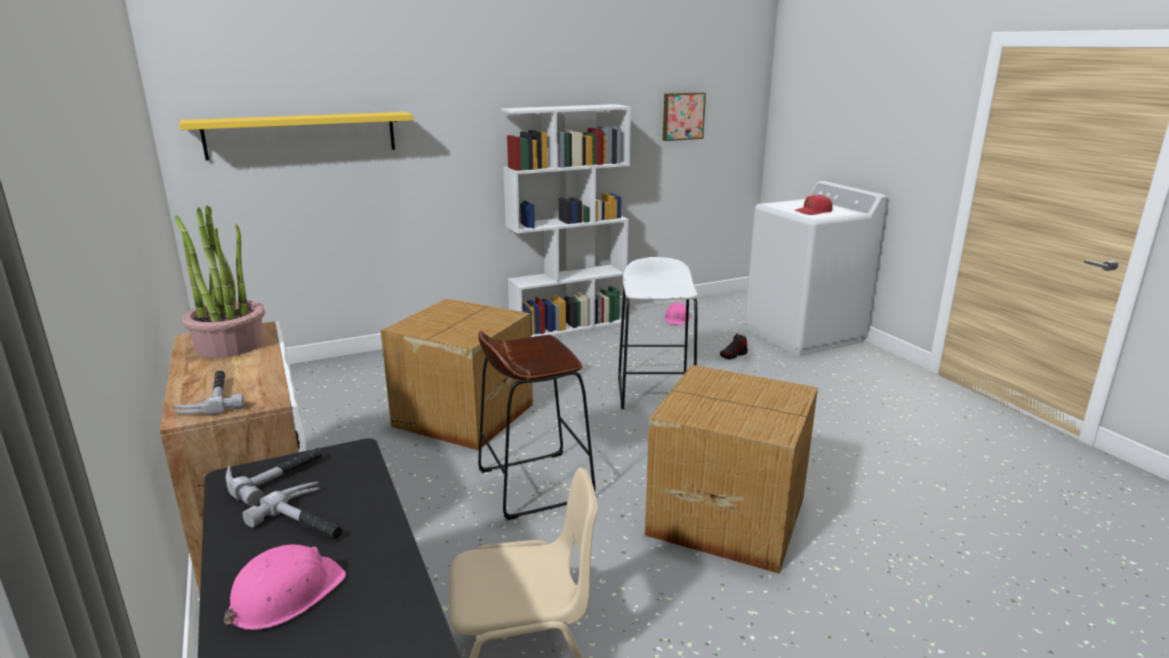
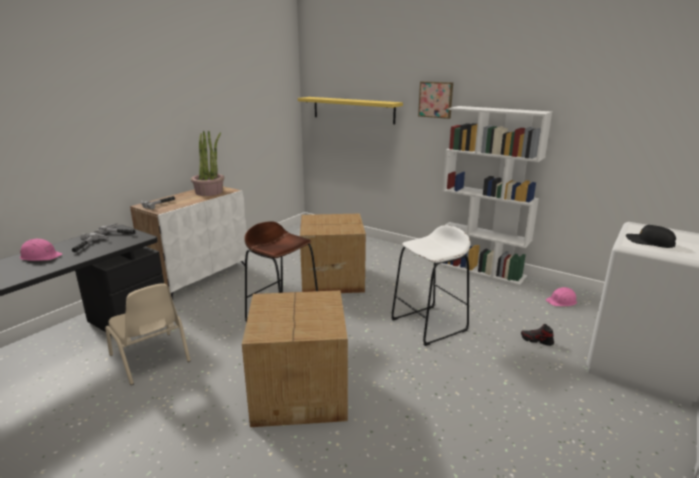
camera: 60 degrees right, 0 degrees up
(682, 116) = (627, 129): picture -> picture (436, 99)
(813, 212) = (649, 242): red cap -> black cap

